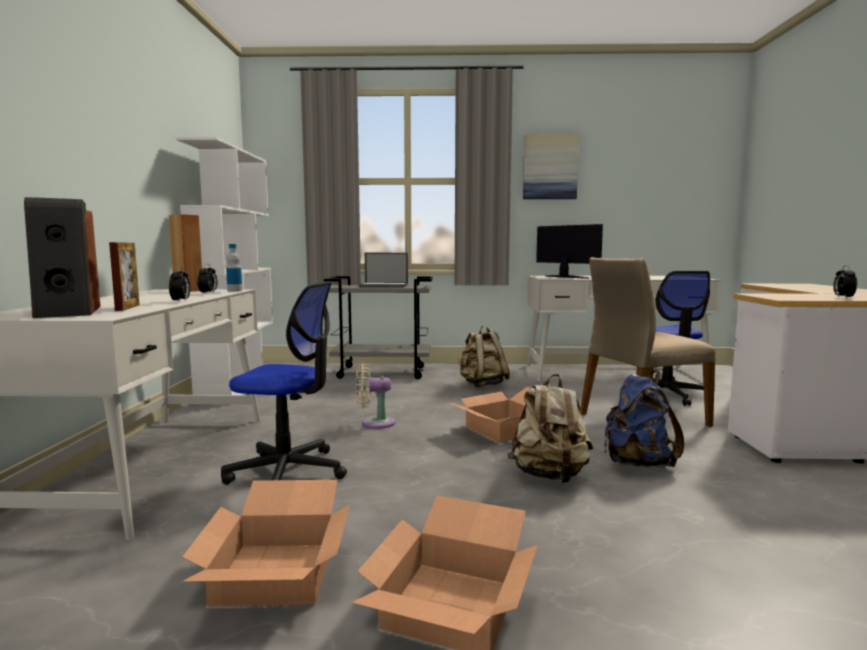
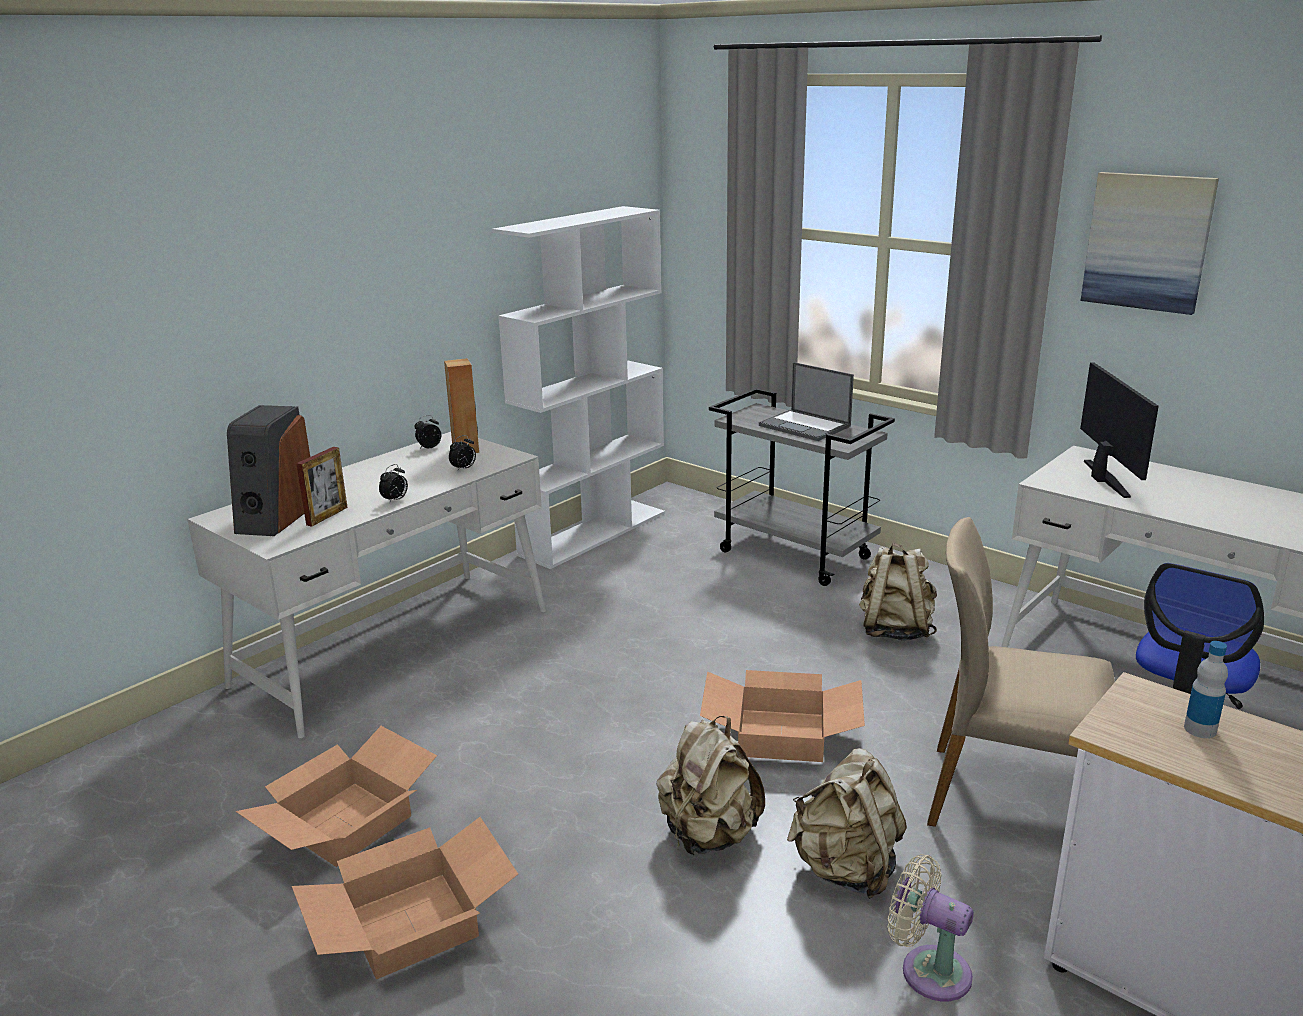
camera: 40 degrees right, 15 degrees up
(234, 291) = (503, 462): bottle -> bottle (1200, 729)
(287, 472) = (479, 707): office chair -> none
(374, 423) = (650, 661): beige fan -> beige fan (929, 970)
(637, 463) = (846, 869): blue backpack -> beige backpack
(843, 297) = (1243, 767): alarm clock -> alarm clock (429, 447)

